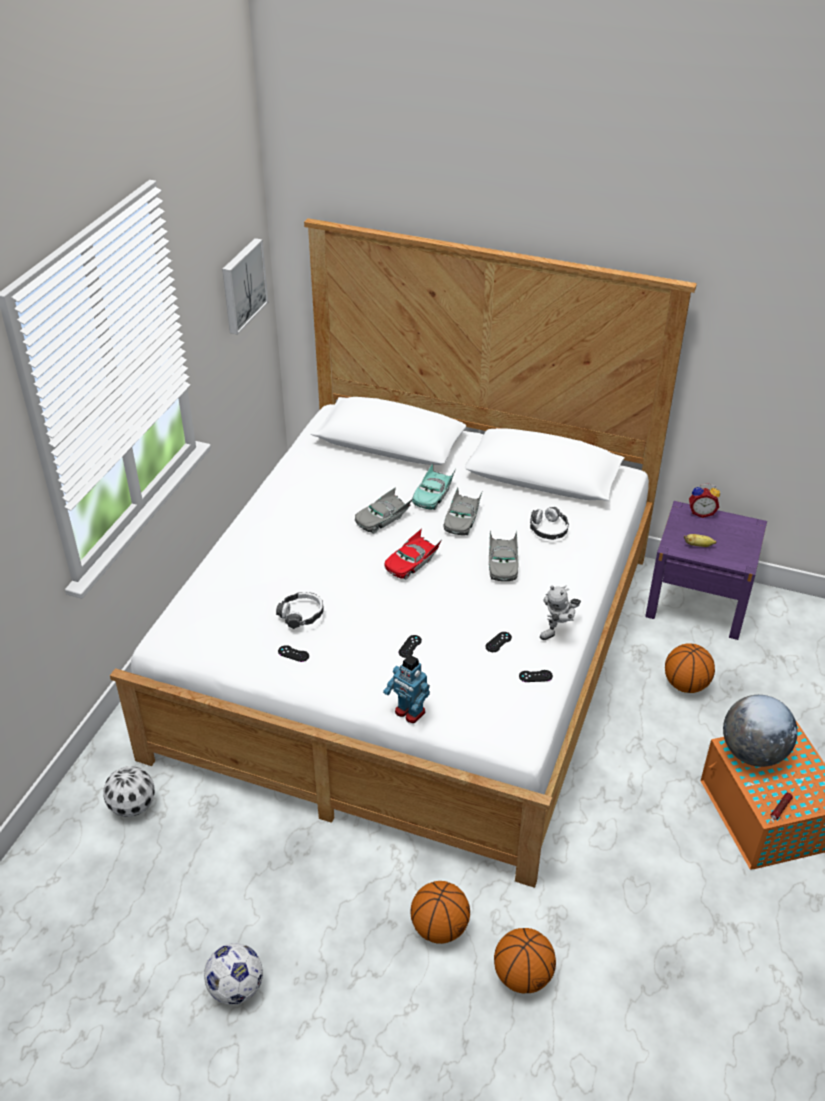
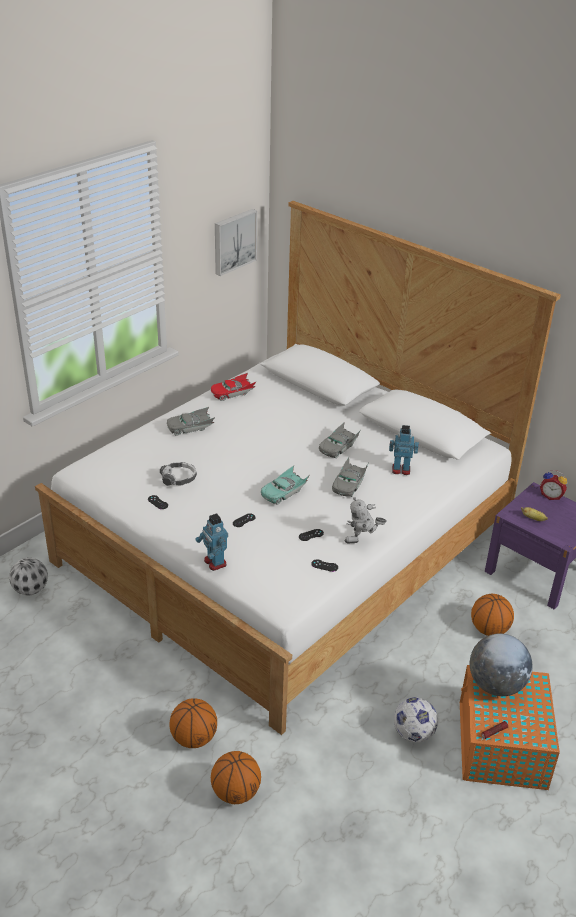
camera: 20 degrees right, 5 degrees down
(236, 988) = (30, 728): football -> football (413, 733)
(382, 518) = (278, 432): grey toy car -> grey toy car (190, 427)
(412, 562) = (281, 466): red toy car -> red toy car (232, 393)
(433, 495) = (327, 425): turquoise toy car -> turquoise toy car (284, 492)
(548, 529) = (401, 469): headphones -> toy robot

